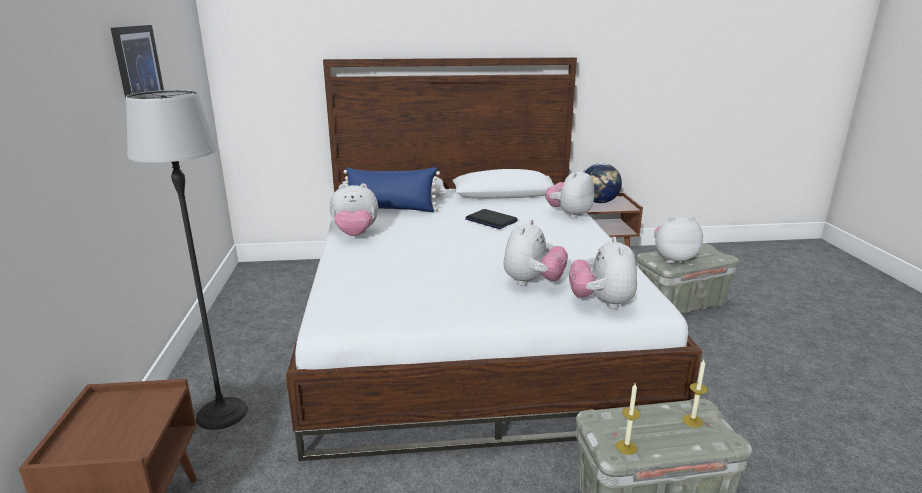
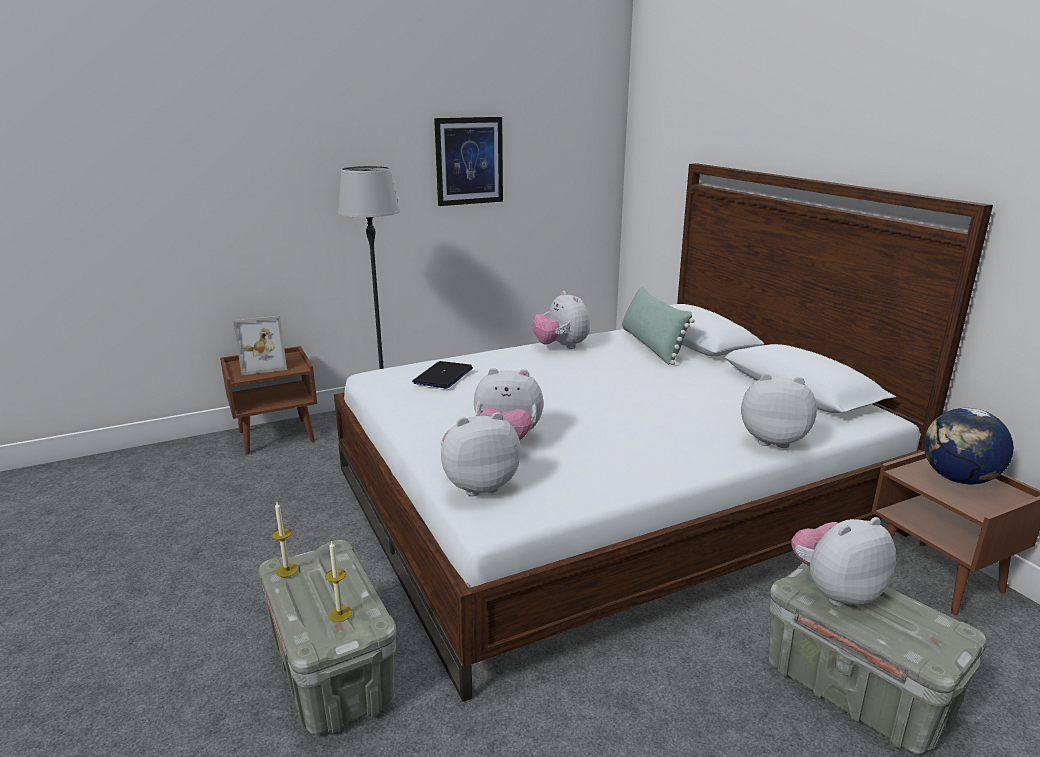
camera: 70 degrees right, 0 degrees up
(108, 426) = (263, 365): none -> picture frame
(390, 209) = (651, 346): blue pillow -> green pillow
(491, 220) = (678, 395): laptop -> laptop (443, 376)
(673, 259) = (835, 591): plush toy -> plush toy turned 90 degrees counterclockwise

